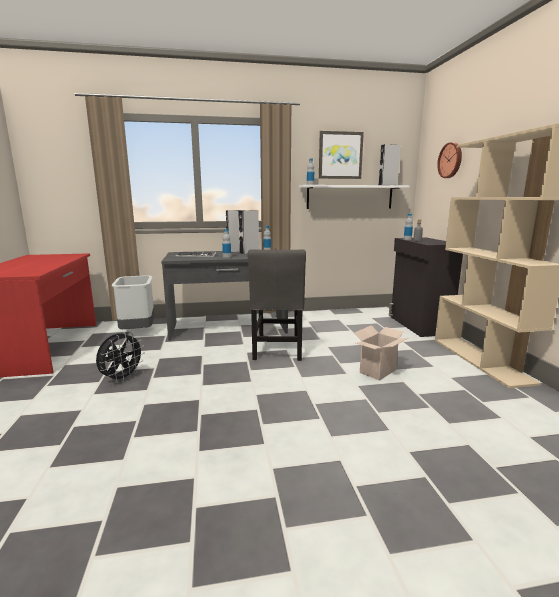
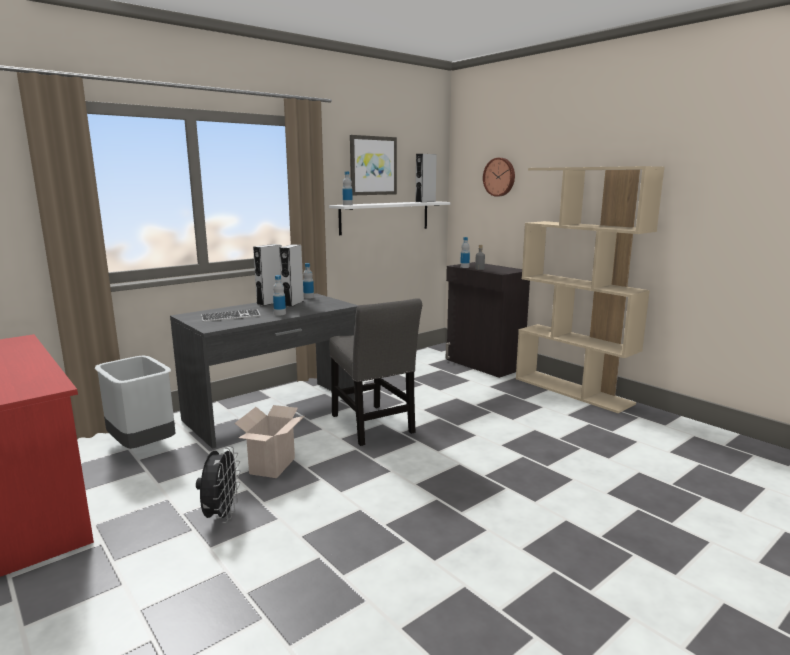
camera: 30 degrees left, 0 degrees up
(378, 372) = (503, 425): cardboard box -> cardboard box (273, 467)

